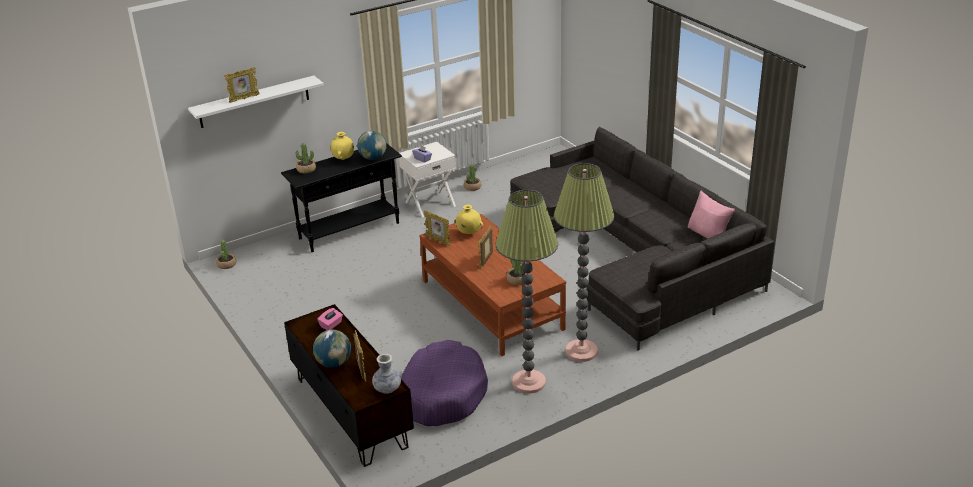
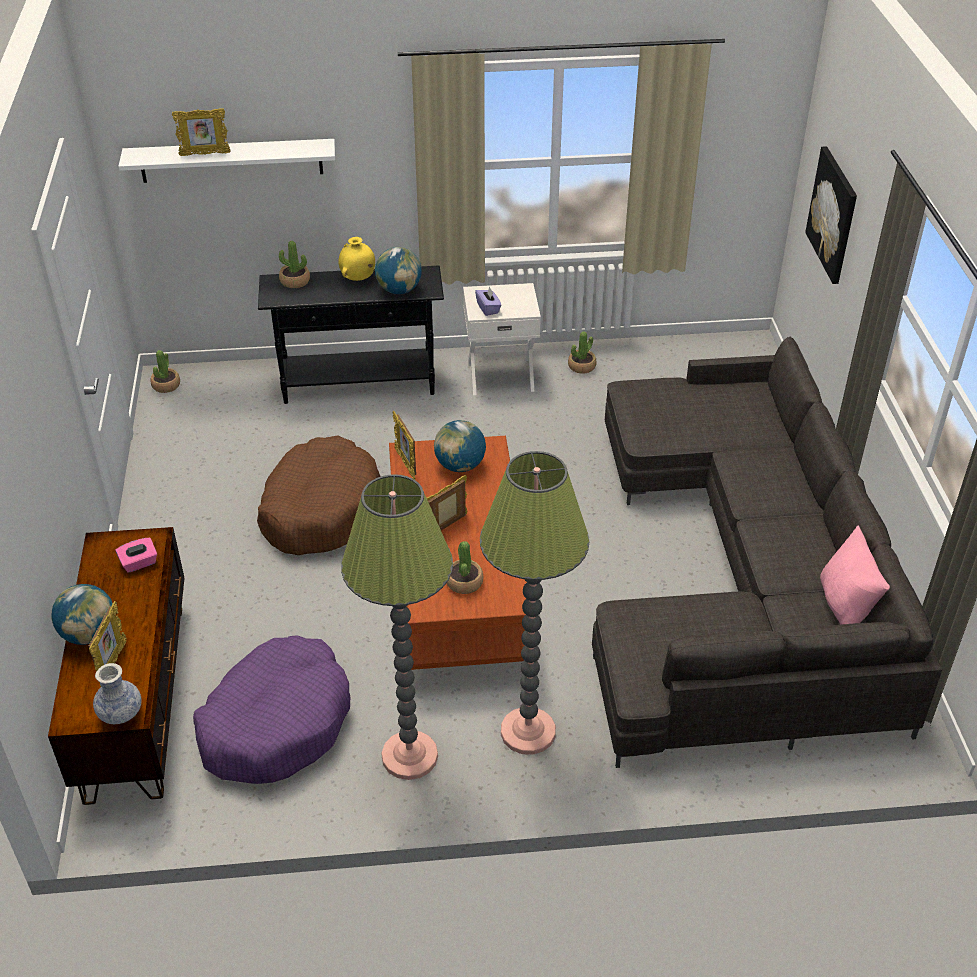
camera: 25 degrees right, 10 degrees up
(380, 294) = (320, 510): none -> brown dog bed
(469, 233) = (460, 466): yellow vase -> globe
(601, 55) = (833, 214): none -> picture

